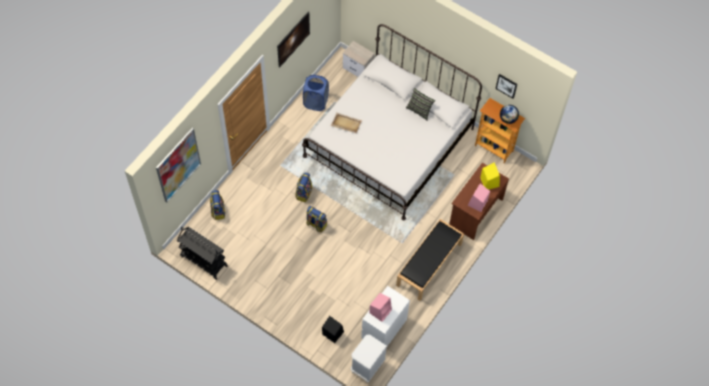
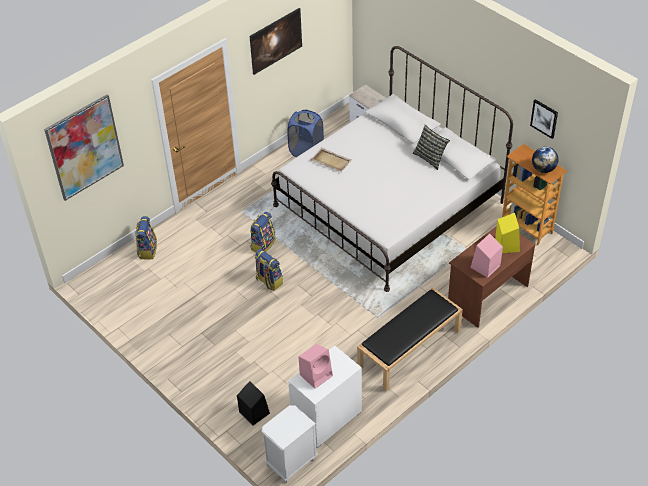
camera: 15 degrees right, 15 degrees down
(203, 261) = (110, 302): black cart -> none

